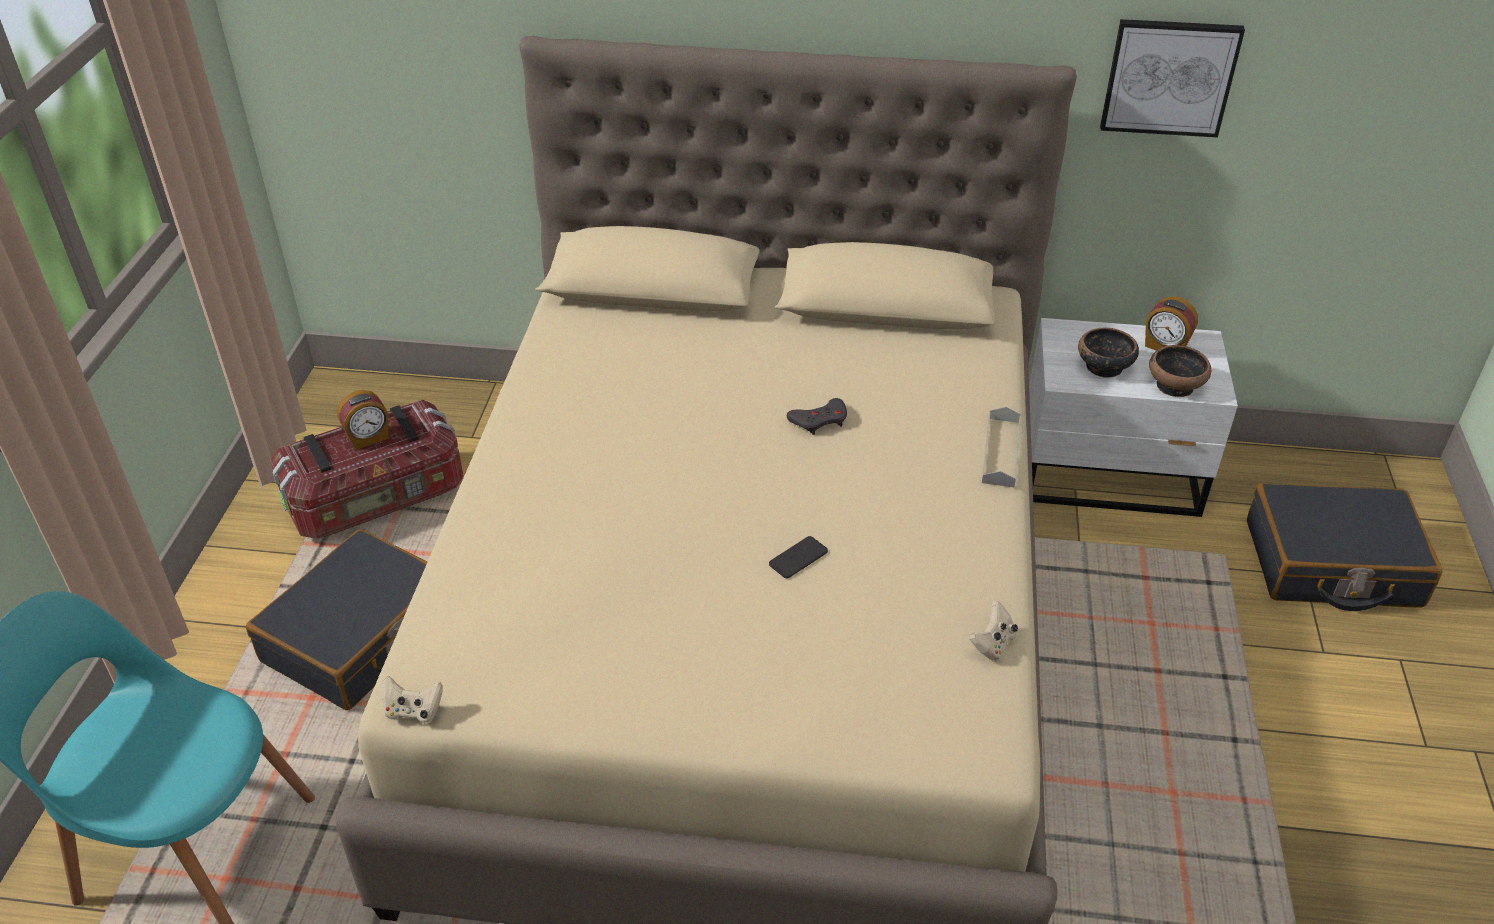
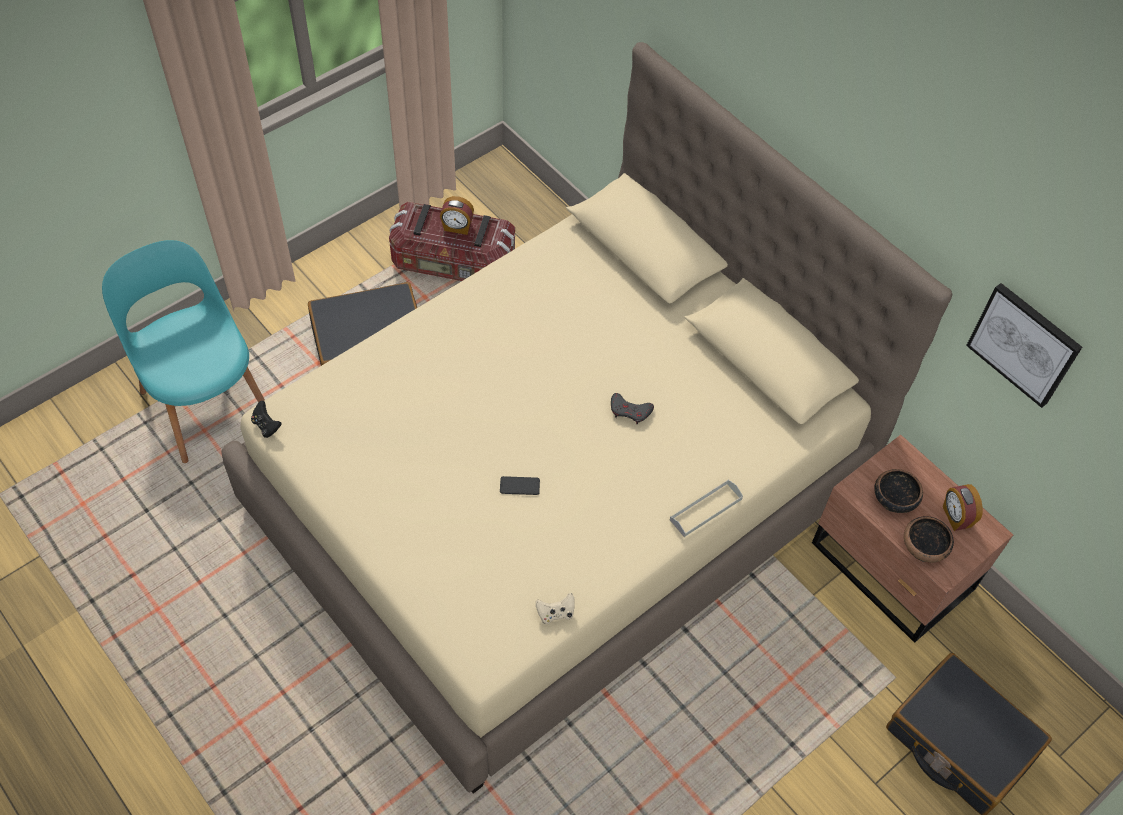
camera: 40 degrees right, 15 degrees up
(413, 711) = (266, 426): beige game controller -> black game controller
(1111, 474) = (892, 569): white nightstand -> brown nightstand

